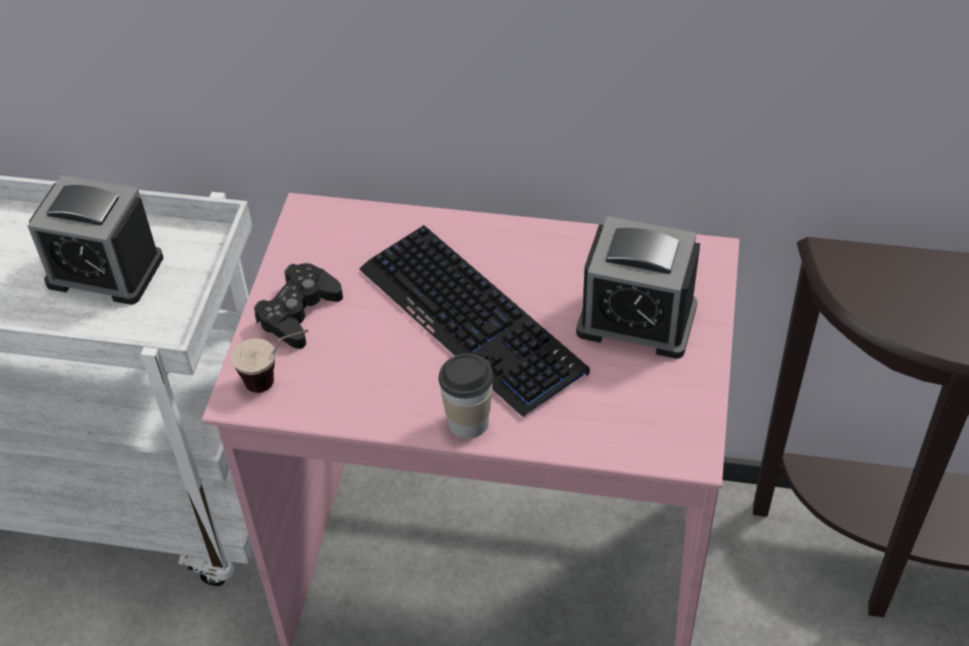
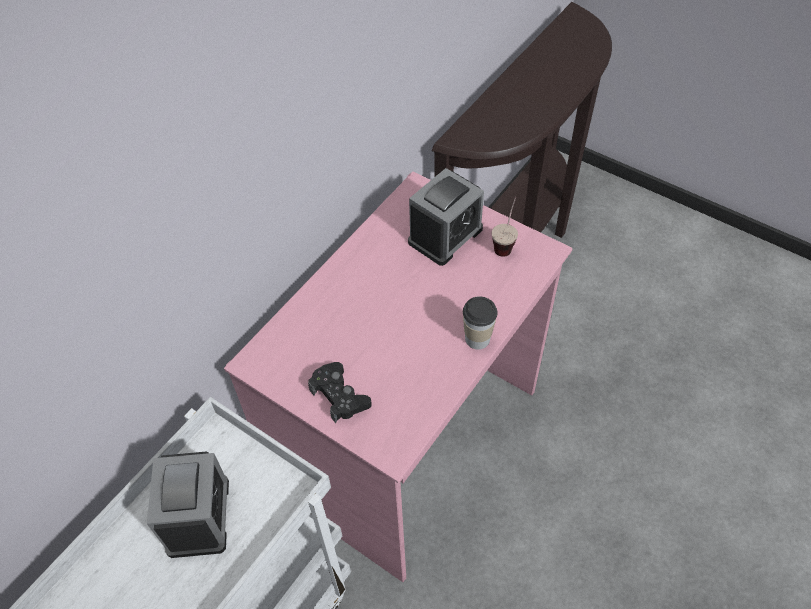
camera: 65 degrees left, 5 degrees up
(105, 271) = (198, 516): alarm clock -> alarm clock turned 45 degrees counterclockwise
(277, 380) = (390, 426): cup -> cup (505, 242)
(472, 320) = (401, 309): keyboard -> none

